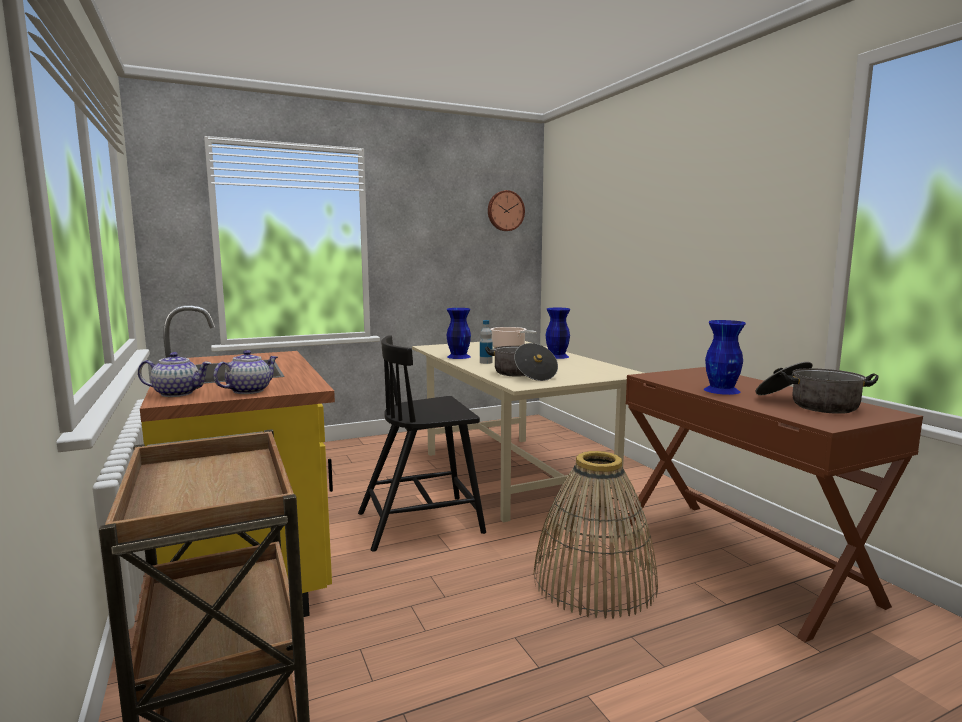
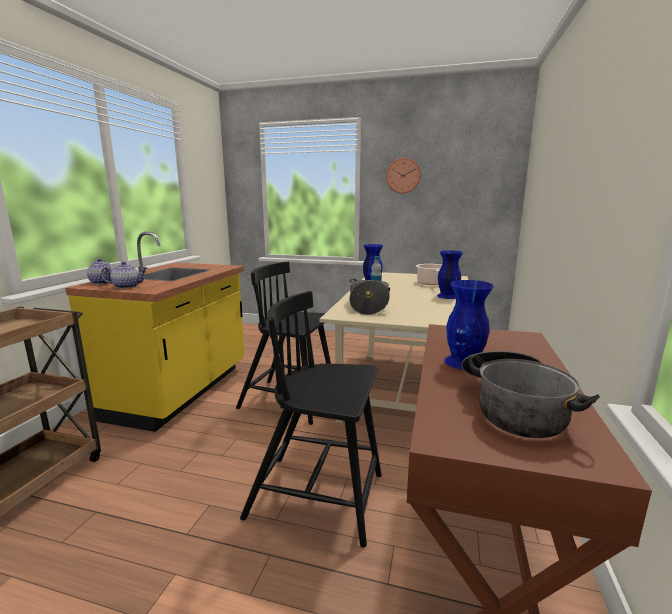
camera: 40 degrees right, 5 degrees up
(505, 211) = (485, 159): wall clock -> wall clock (403, 176)
(594, 581) = (318, 497): basket -> black chair

